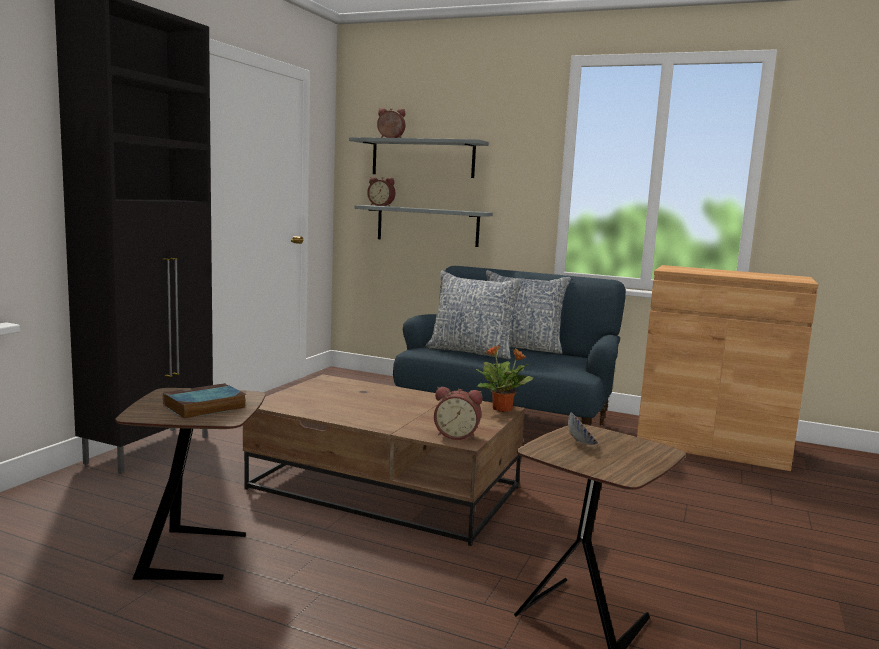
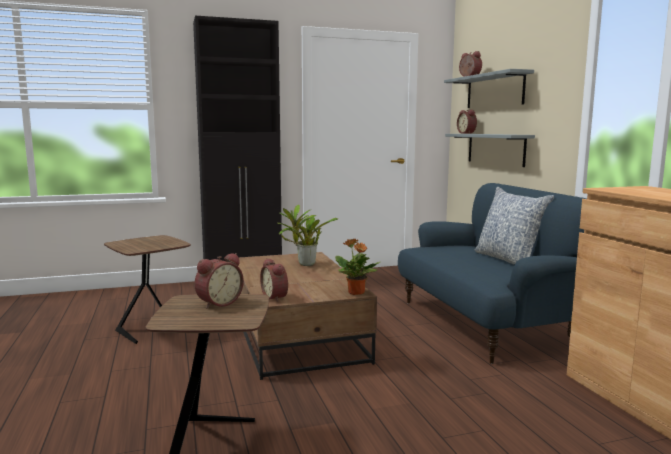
camera: 50 degrees right, 0 degrees up
(203, 407) = (145, 244): book -> none
(359, 393) = (304, 264): none -> potted plant
(471, 352) = (452, 255): pillow -> none
(581, 443) = (218, 303): bowl -> alarm clock

